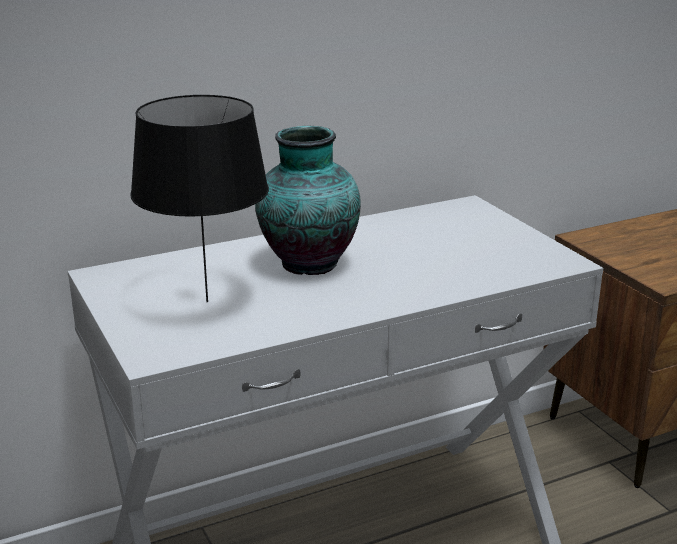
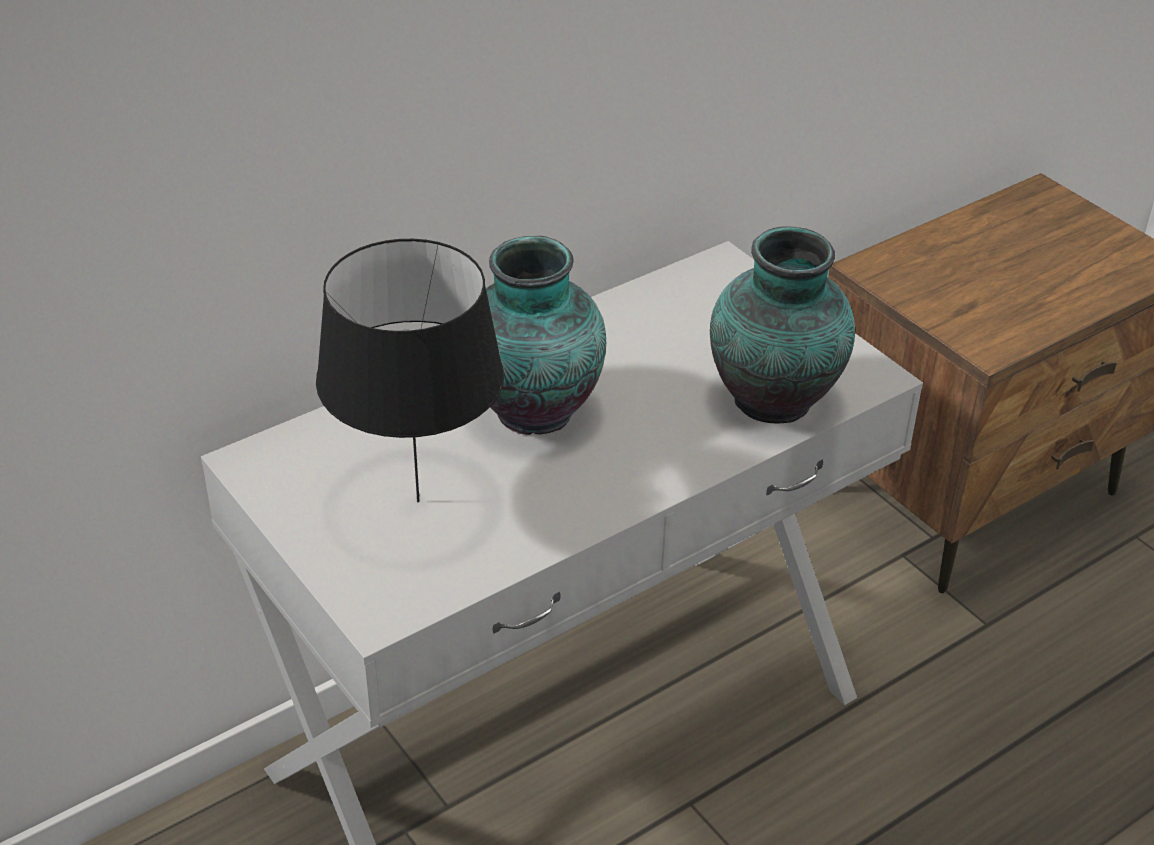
camera: 10 degrees left, 15 degrees up
(488, 270) = (776, 402): none -> vase

